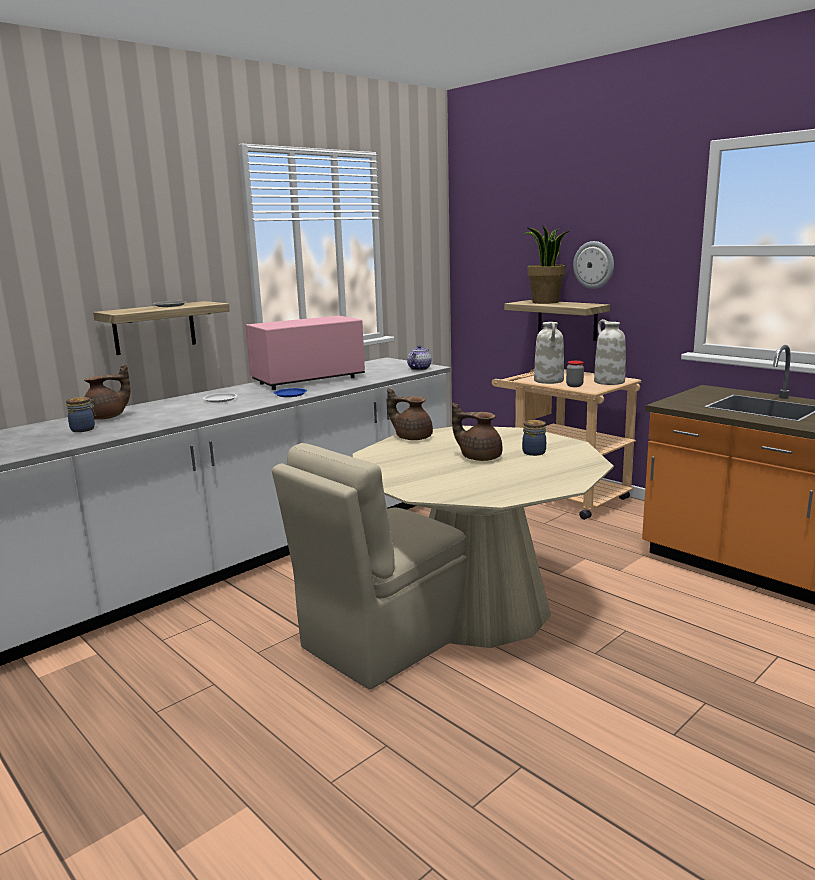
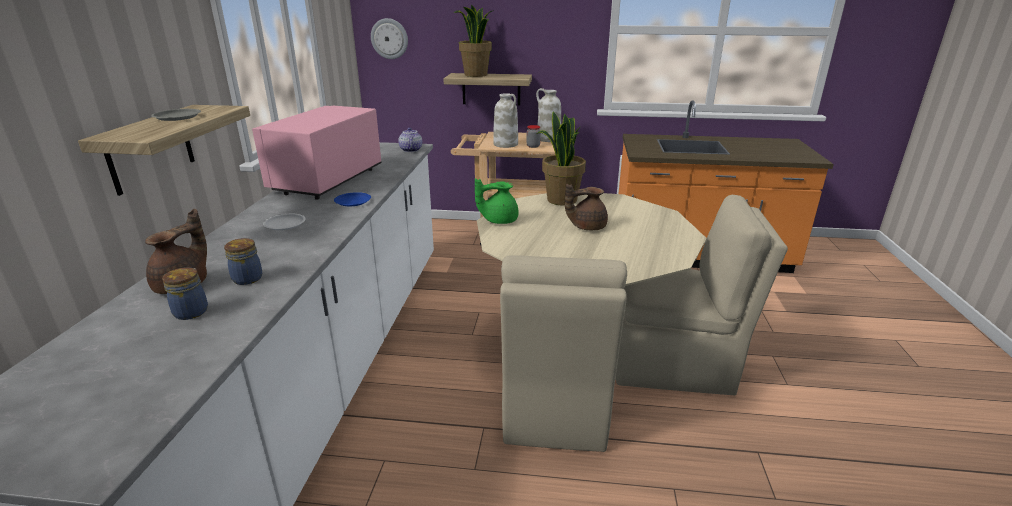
camera: 40 degrees left, 10 degrees up
(412, 437) = (498, 220): brown teapot -> green teapot
(507, 434) = (561, 200): none -> potted plant
(534, 452) = (611, 212): jar -> jar (248, 278)
(557, 659) = (674, 364): none -> beige chair
(594, 265) = (515, 41): wall clock -> wall clock (389, 38)

